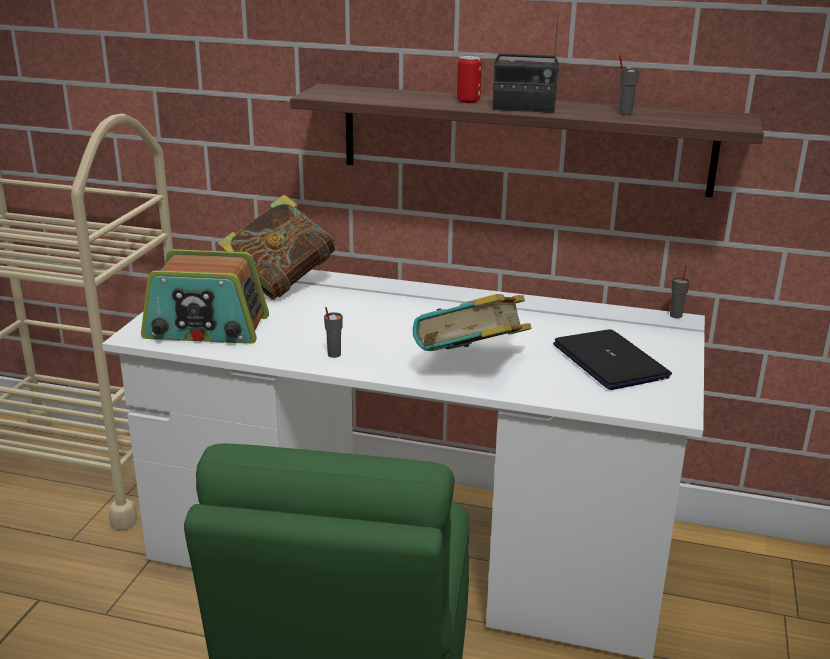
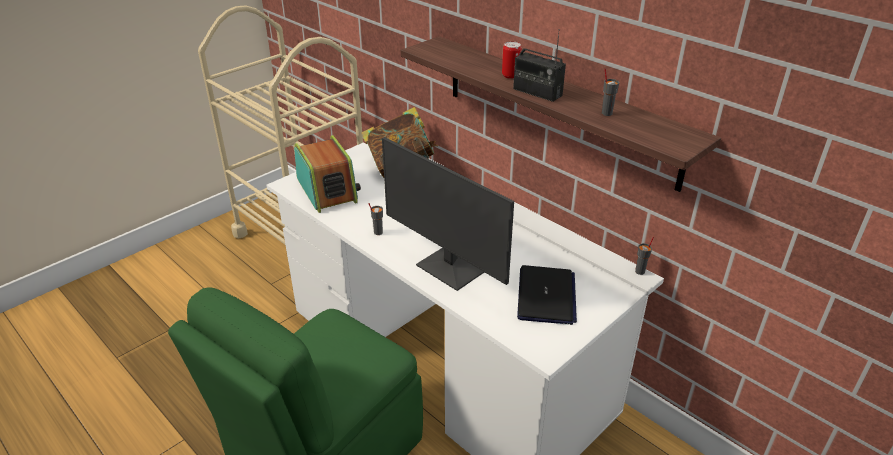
camera: 30 degrees right, 10 degrees up
(206, 328) = (327, 190): radio -> radio turned 150 degrees counterclockwise
(471, 365) = (451, 268): book -> monitor

